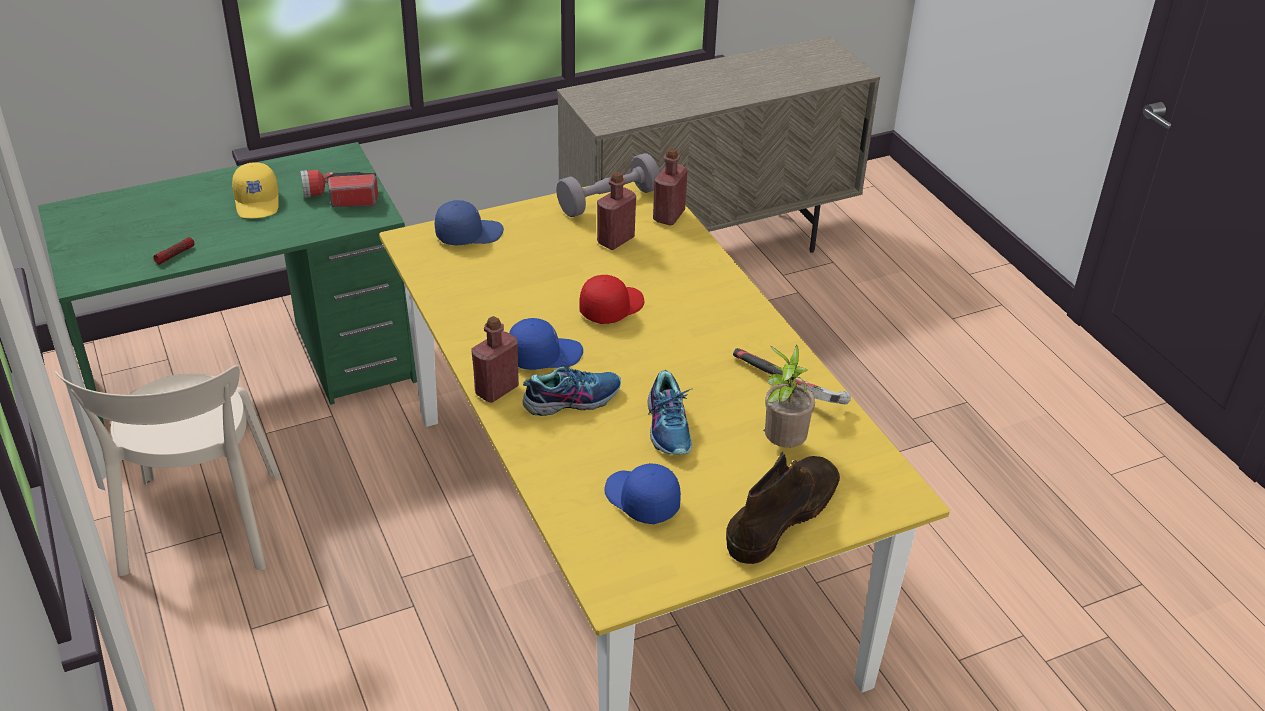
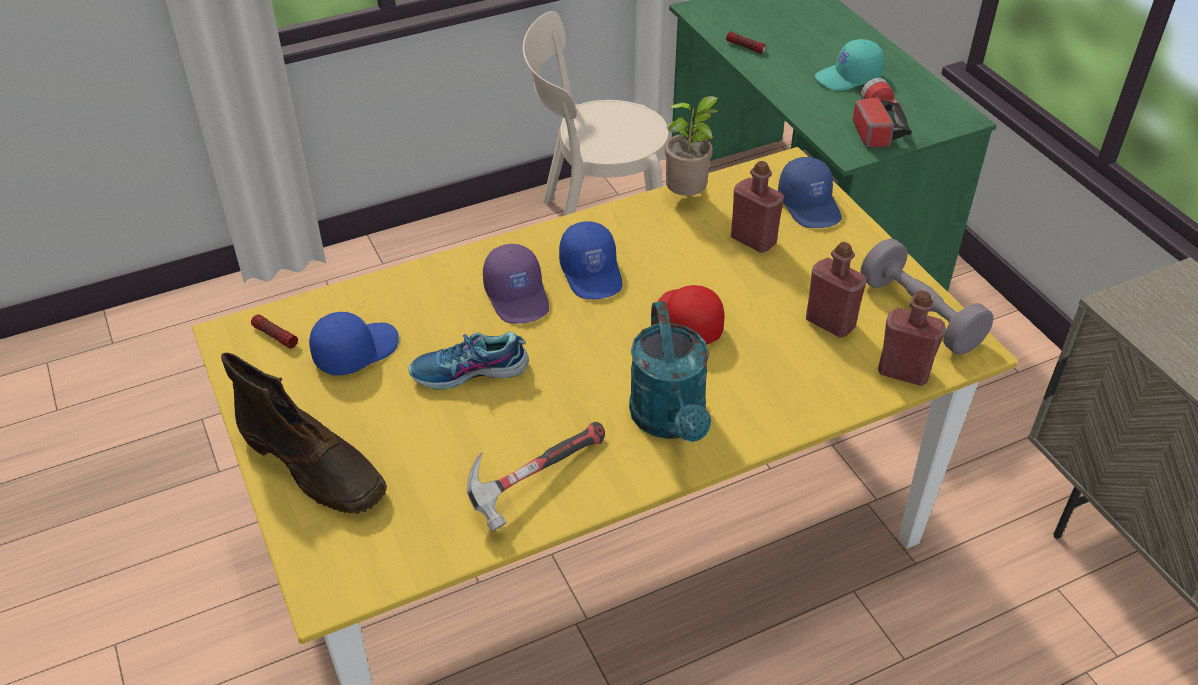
camera: 90 degrees right, 5 degrees up
(258, 202) = (848, 78): yellow cap -> turquoise cap
(496, 390) = (533, 243): red bottle -> red bottle (753, 240)
(572, 399) = (518, 296): shoe -> purple cap
(611, 307) = (686, 322): red cap -> red cap turned 150 degrees counterclockwise
(618, 560) = (275, 336): none -> flashlight
(721, 322) = (671, 421): none -> turquoise watering can
(782, 445) = (433, 471): potted plant -> potted plant (688, 197)

